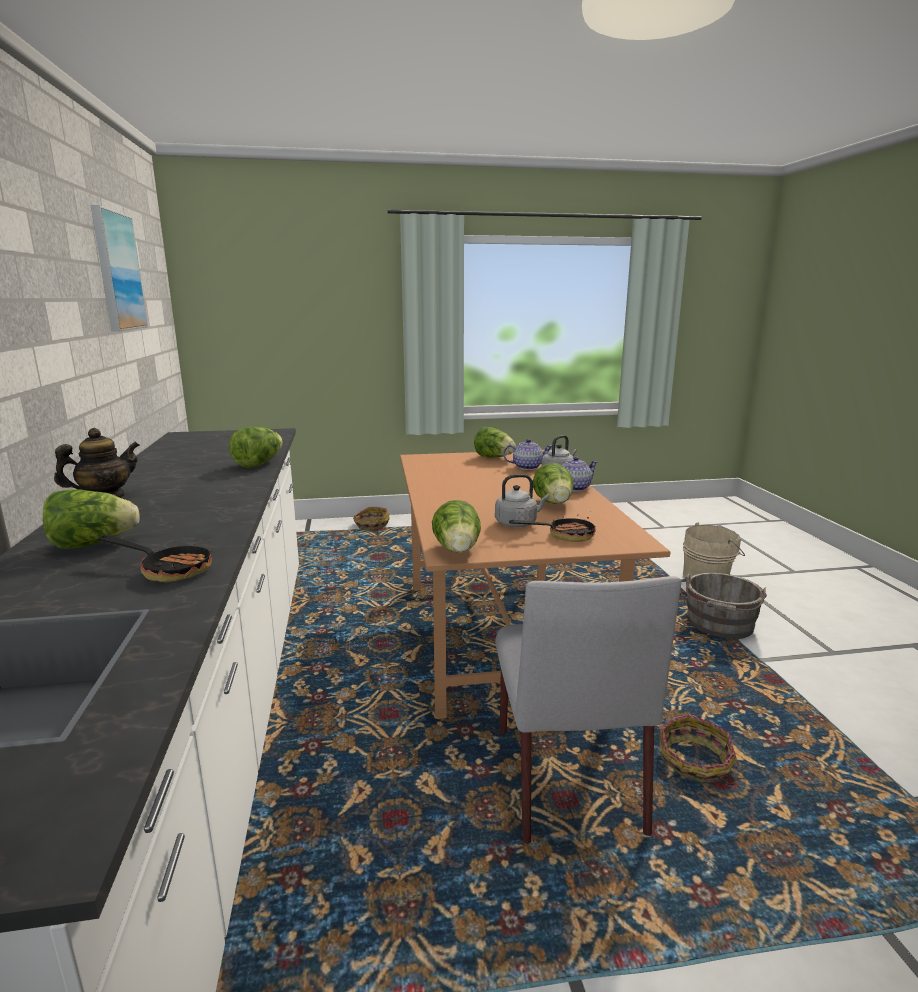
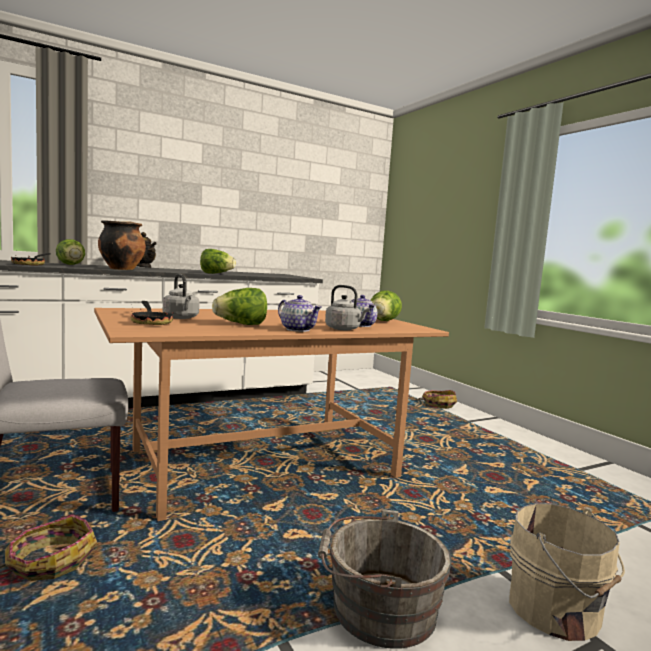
camera: 70 degrees right, 10 degrees down
(117, 271) = (296, 181): picture -> none
(219, 509) = (121, 269): none -> cooking pot
(458, 551) = (119, 310): lettuce -> none

